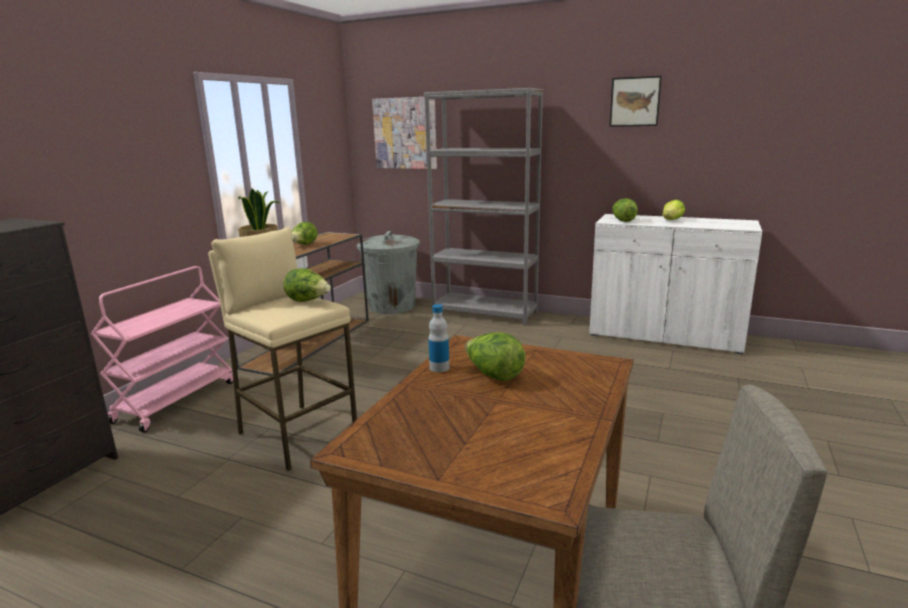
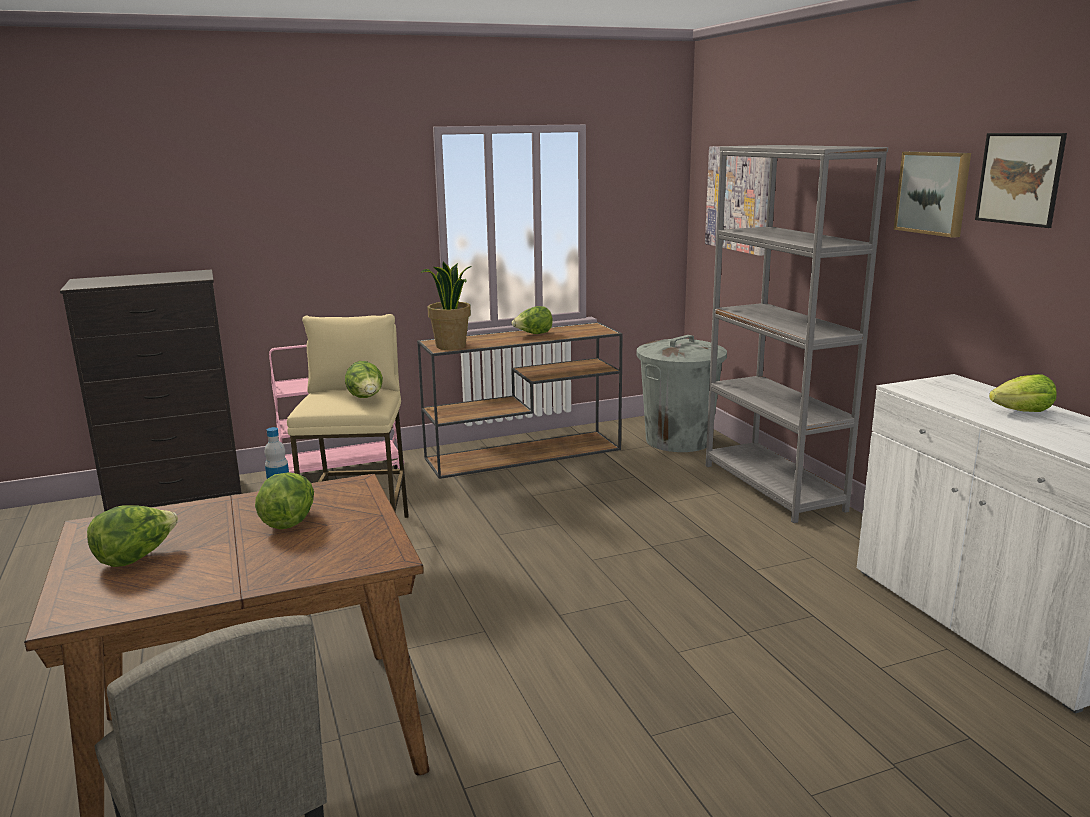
camera: 45 degrees right, 0 degrees up
(577, 114) = (934, 193): none -> picture
(623, 221) = (931, 392): lettuce -> lettuce (136, 558)

